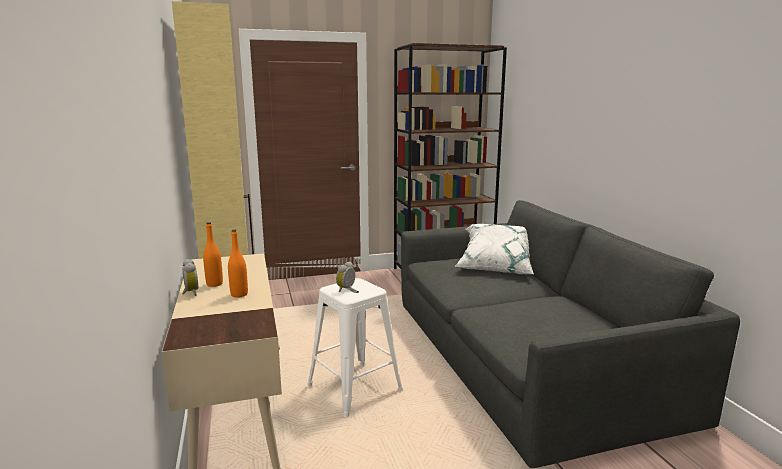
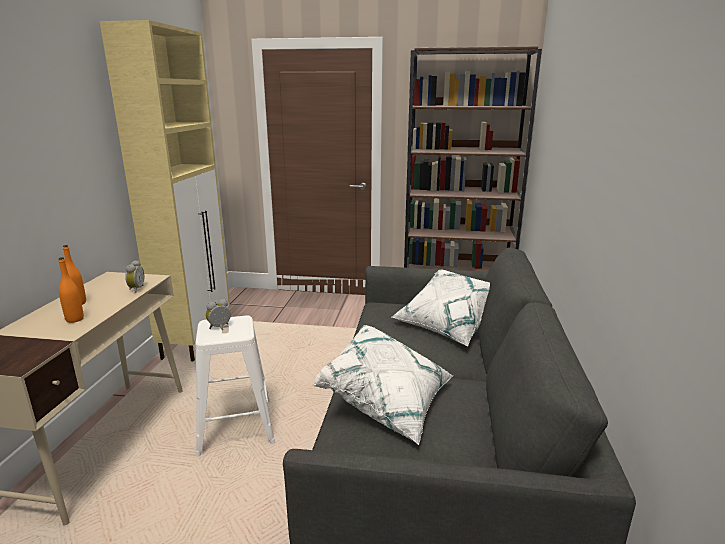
camera: 25 degrees right, 5 degrees up
(190, 293) = (46, 309): alarm clock -> alarm clock (135, 289)
(521, 317) = (388, 402): none -> white pillow

